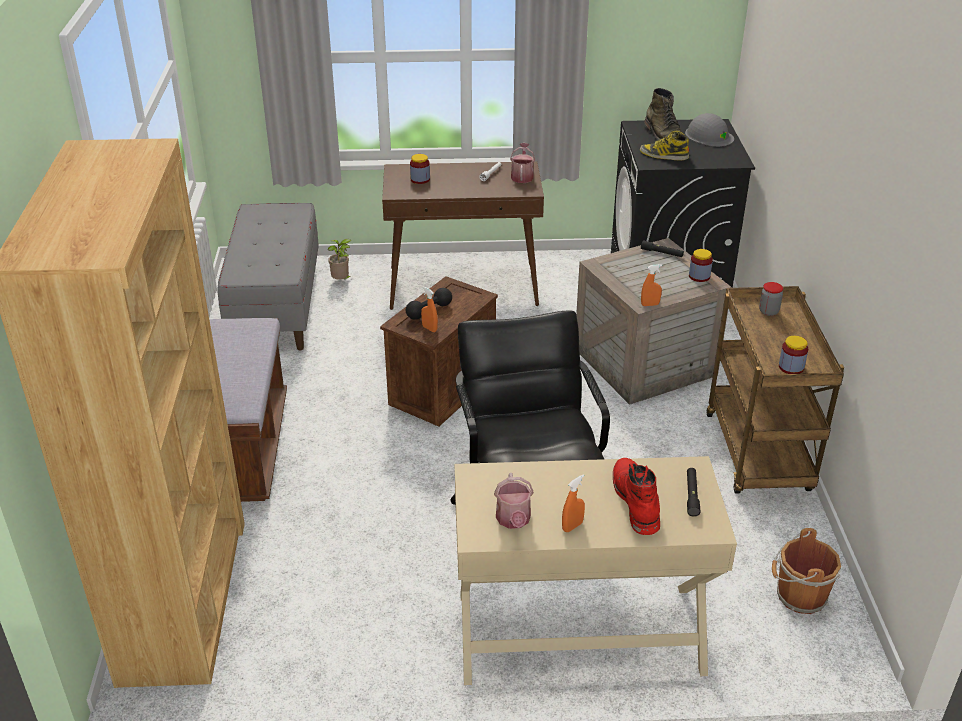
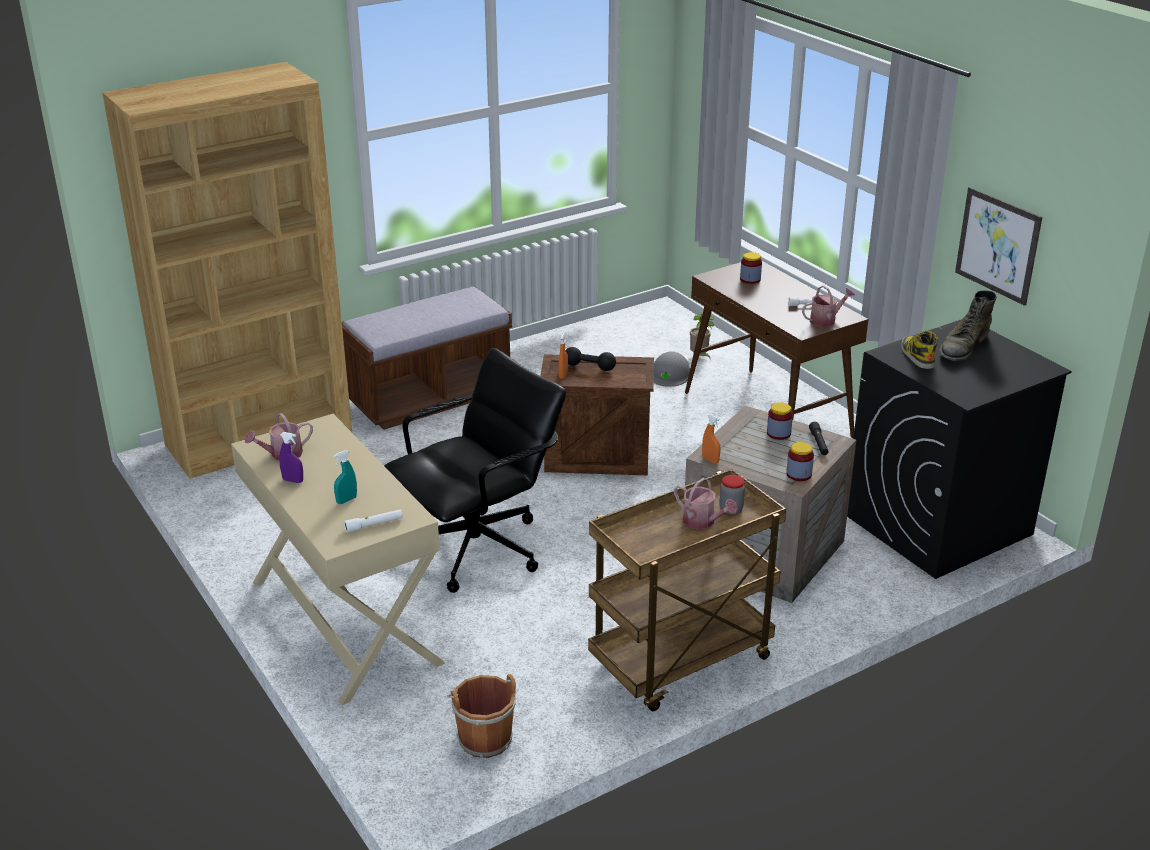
camera: 60 degrees right, 5 degrees down
(275, 307) = (626, 343): grey bench -> none
(572, 526) = (293, 480): orange spray bottle -> purple spray bottle
(635, 500) = (346, 500): red boot -> turquoise spray bottle
(637, 54) = (997, 245): none -> picture
(691, 495) = (374, 525): black flashlight -> white flashlight
(709, 136) = (1005, 369): grey hard hat -> grey hard hat (670, 374)
(779, 329) = (702, 522): none -> watering can
(791, 367) = (638, 542): jar -> jar (778, 433)

